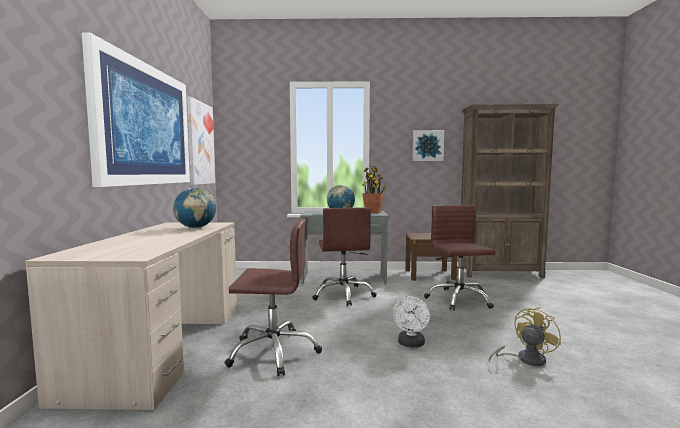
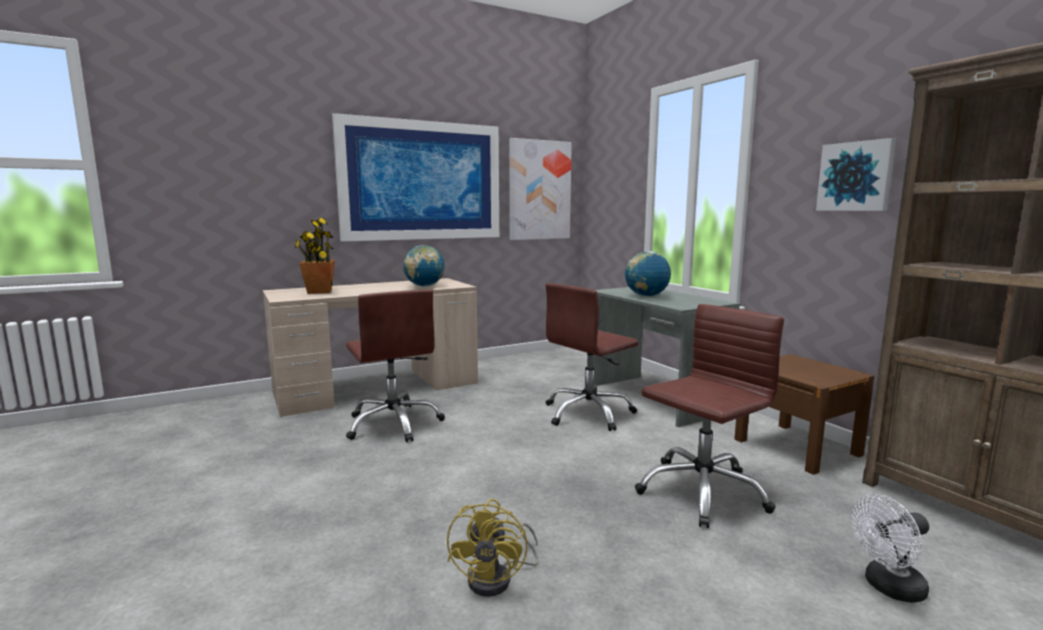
camera: 60 degrees right, 5 degrees up
(373, 212) = (699, 302): potted plant -> potted plant (319, 292)
(411, 344) = (472, 483): white fan -> white fan (888, 588)
(525, 359) = (498, 579): yellow fan -> yellow fan turned 75 degrees clockwise

